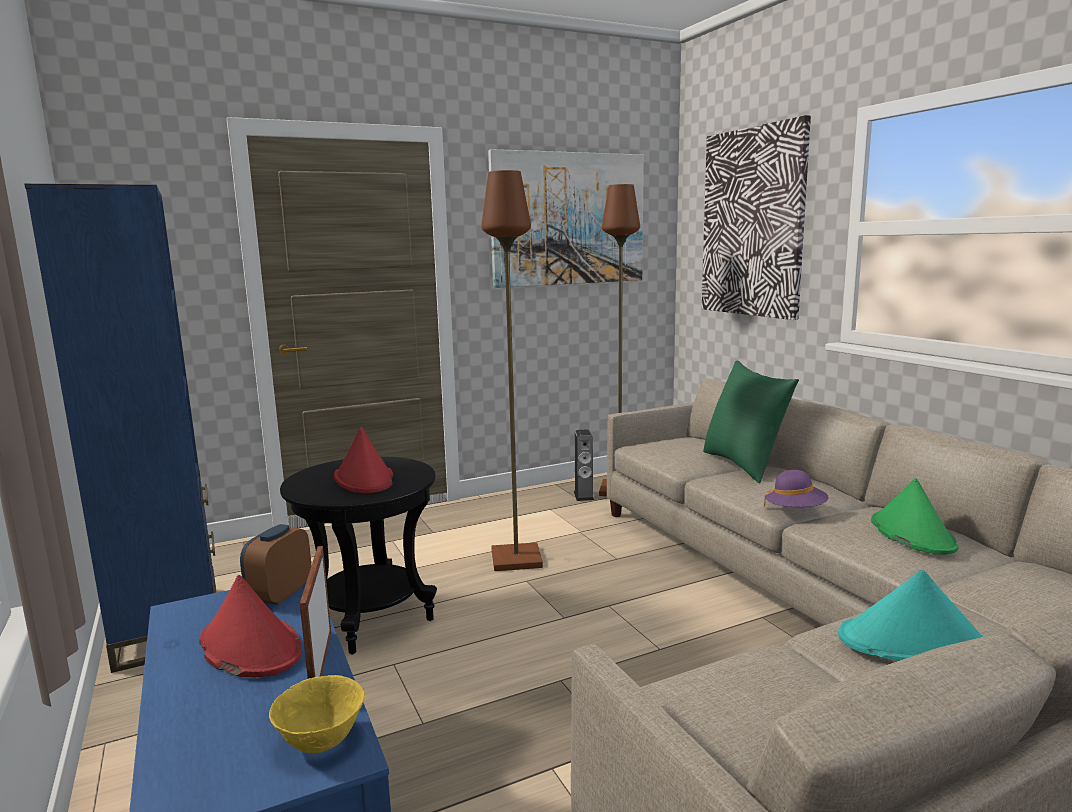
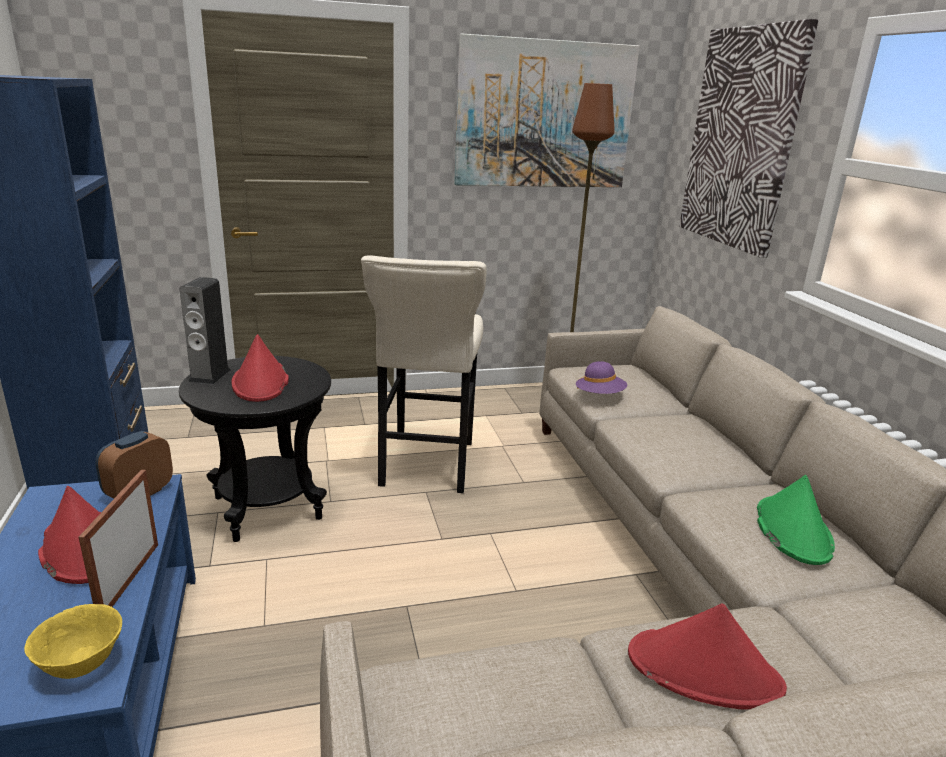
camera: 10 degrees right, 10 degrees up
(515, 560) = (426, 467): brown floor lamp -> beige stool
(583, 496) = (525, 405): speaker -> speaker (210, 375)
(744, 465) = (666, 411): green pillow -> none
(795, 511) = (685, 478): purple hat -> purple hat (600, 396)
(913, 643) = (704, 671): turquoise hat -> red hat

